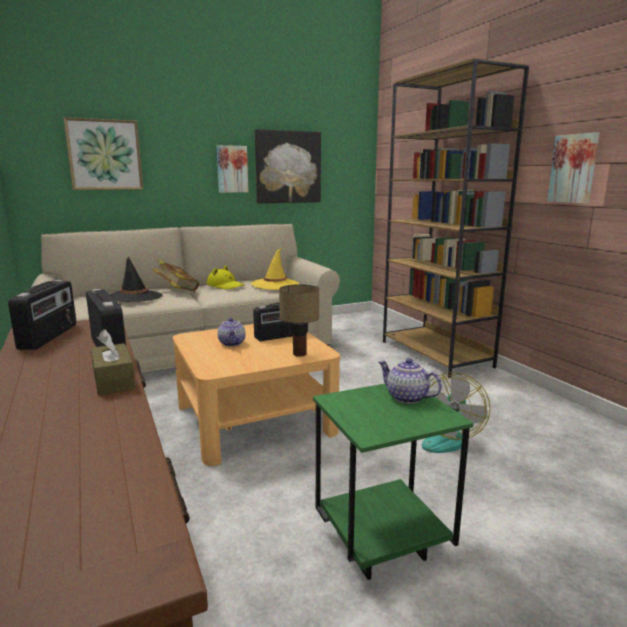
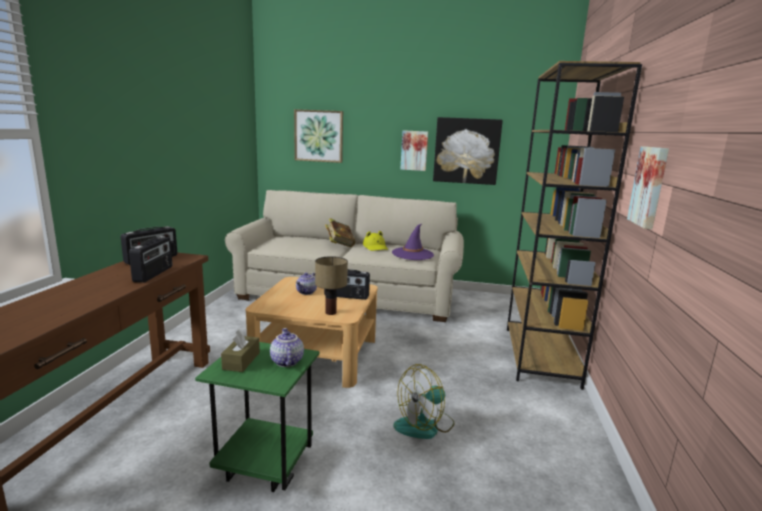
camera: 35 degrees right, 0 degrees up
(113, 380) = (116, 291): brown tissue box -> brown tissue box (241, 361)
(134, 297) = (303, 243): black hat -> none
(275, 285) = (412, 254): yellow hat -> purple hat

